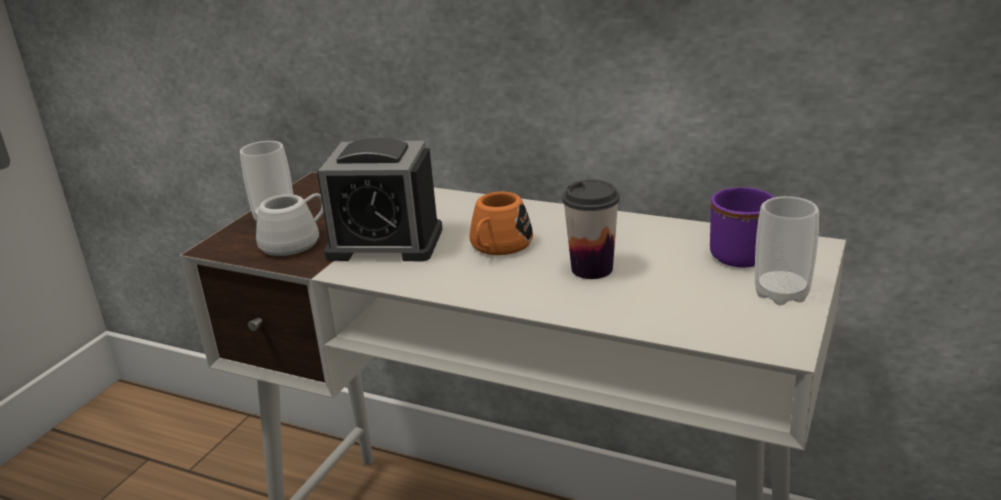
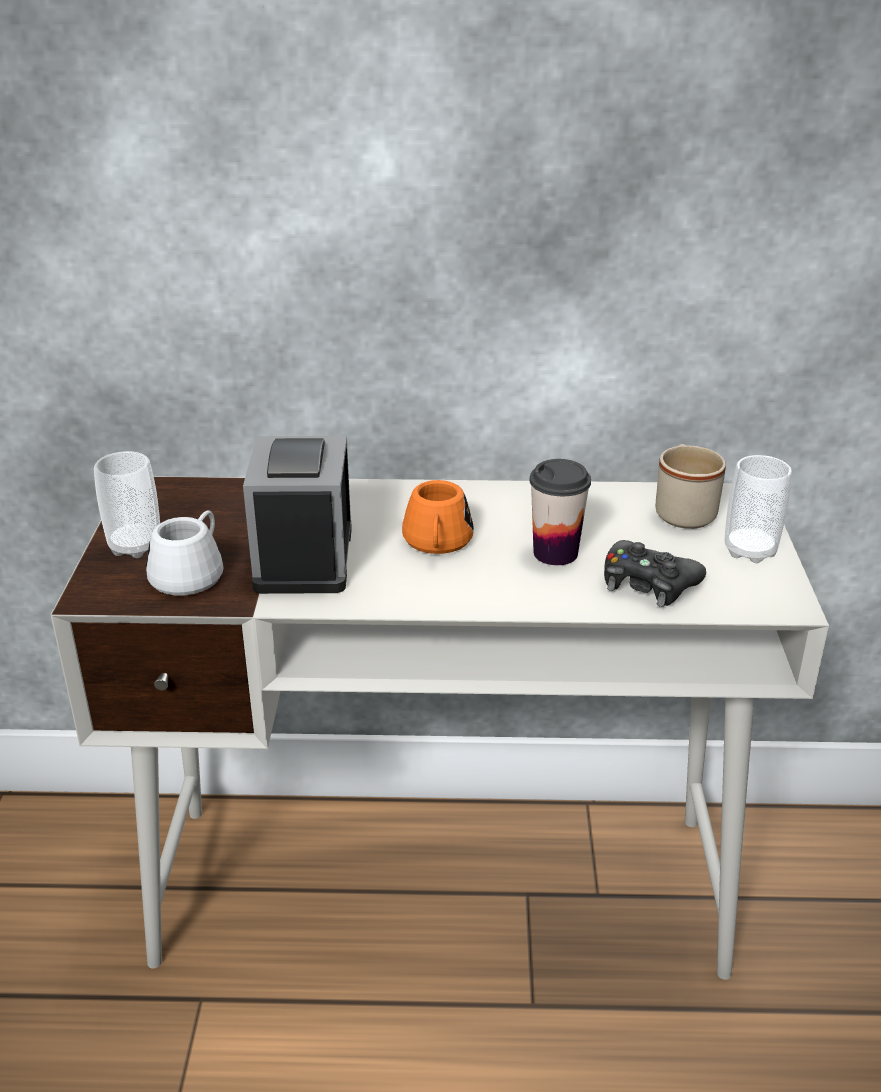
camera: 25 degrees left, 5 degrees up
(385, 243) = (304, 558): alarm clock -> alarm clock turned 105 degrees clockwise
(656, 306) = (648, 584): none -> black game controller
(742, 251) = (683, 510): purple mug -> beige mug

